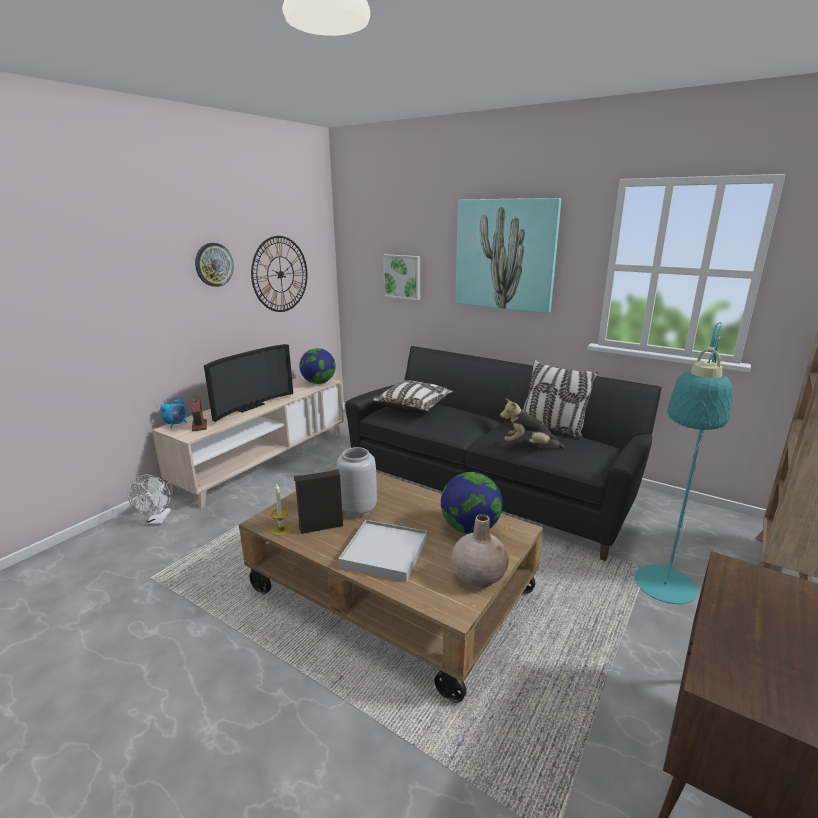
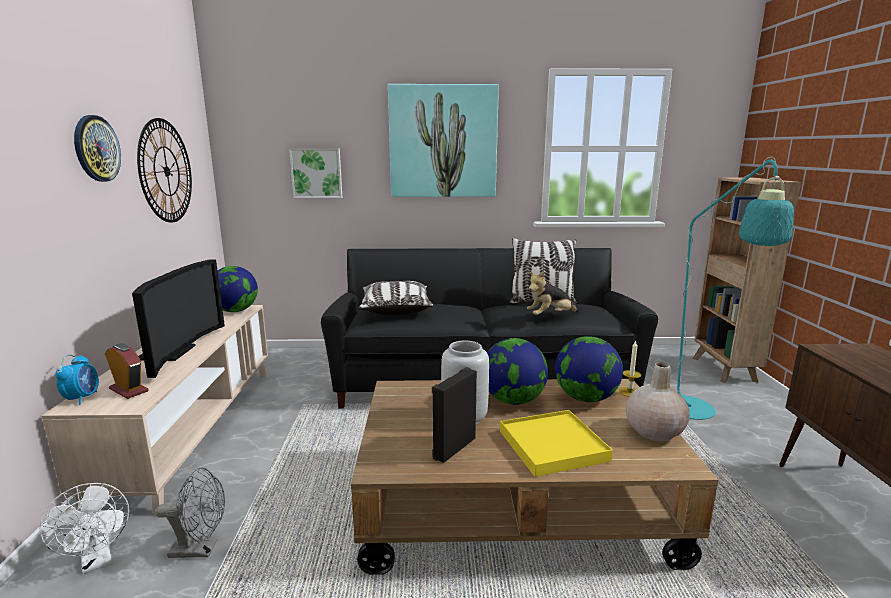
camera: 35 degrees left, 5 degrees down
(200, 535) = (201, 549): none -> grey fan
(281, 530) = (415, 468): candle -> candle (629, 392)
(384, 553) = (552, 445): white tray -> yellow tray
(411, 509) = (513, 400): none -> globe

